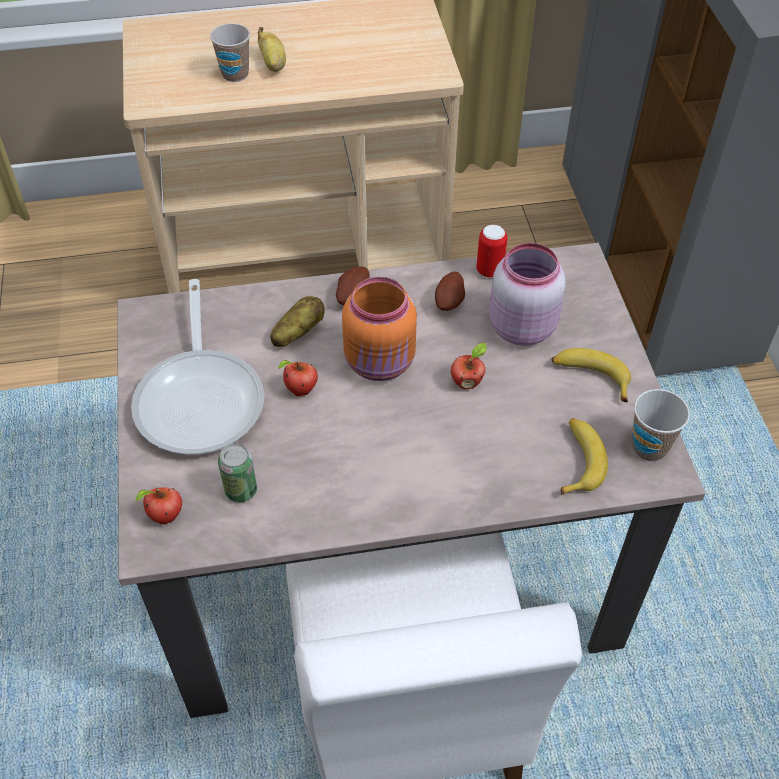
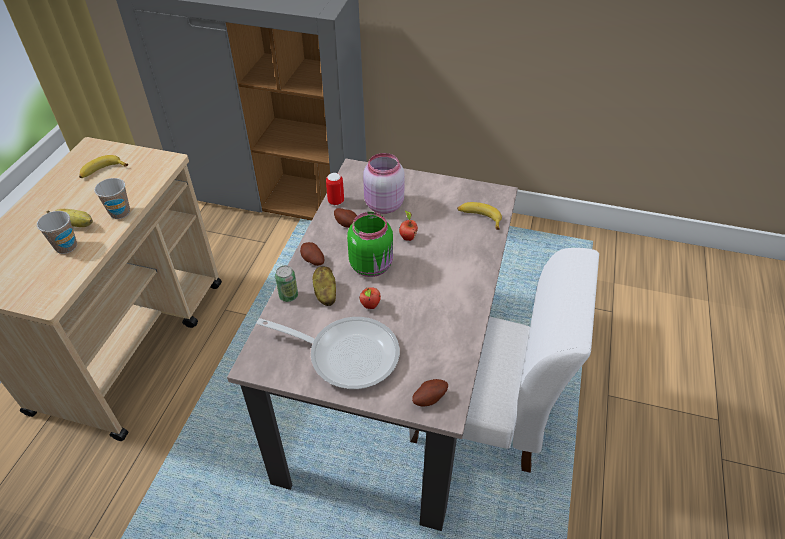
camera: 65 degrees left, 5 degrees down
(165, 517) = (429, 398): apple -> potato
(241, 490) = (428, 355): can -> can (288, 296)
(381, 363) = (372, 265): orange jar -> green jar
(590, 377) = (431, 194): banana -> banana (102, 171)
(649, 447) = (484, 193): cup -> cup (120, 212)

